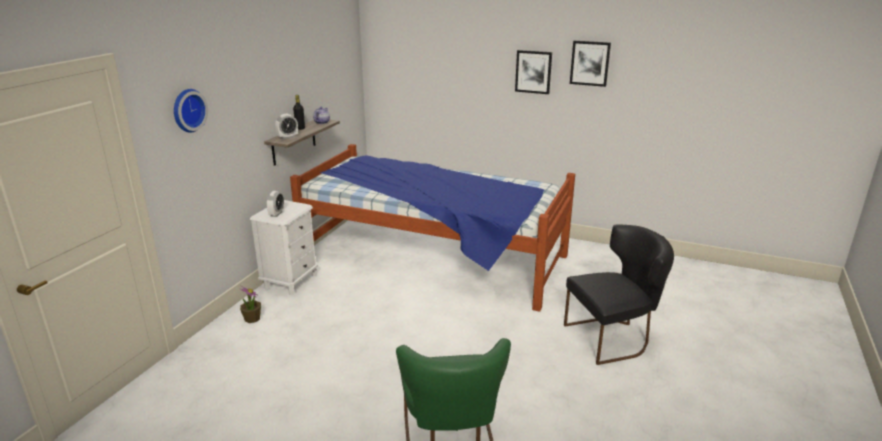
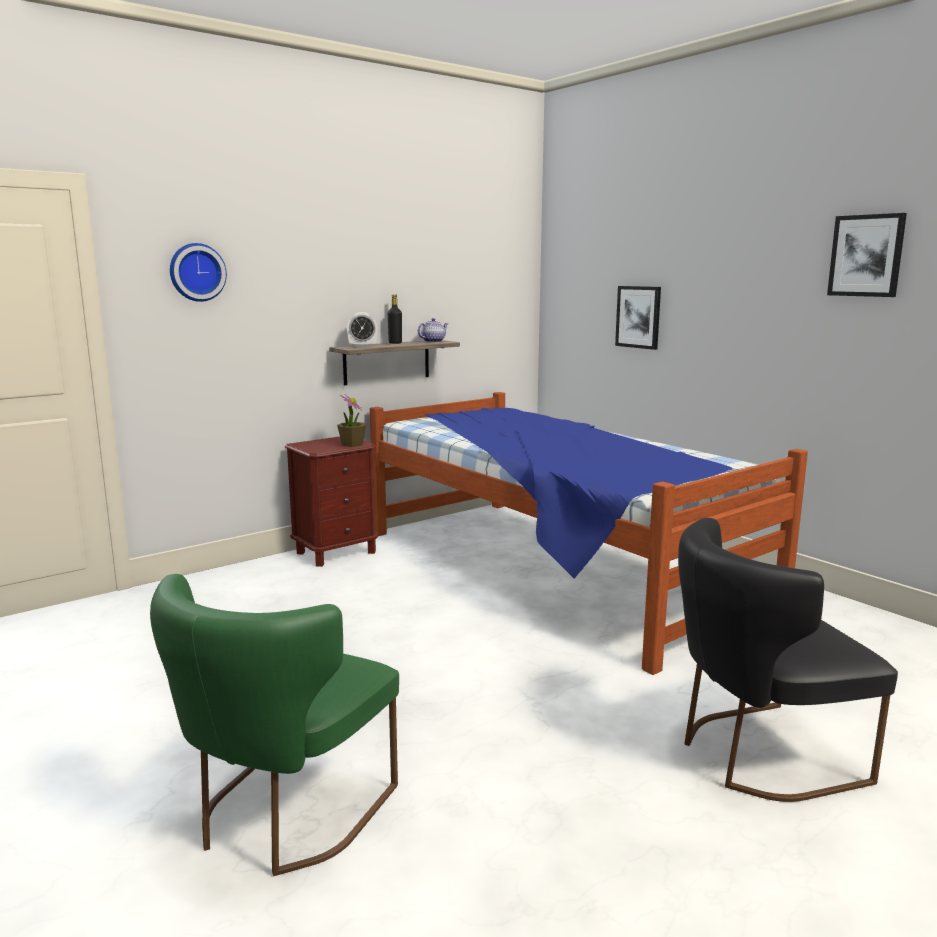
camera: 30 degrees right, 10 degrees down
(252, 318) = (243, 579): potted plant -> potted plant (352, 444)
(276, 214) = (318, 445): alarm clock -> none
(291, 281) = (336, 552): white nightstand -> brown nightstand
(533, 72) = (769, 278): picture -> picture (638, 317)
(612, 338) = (758, 754): black chair -> black chair turned 150 degrees clockwise

